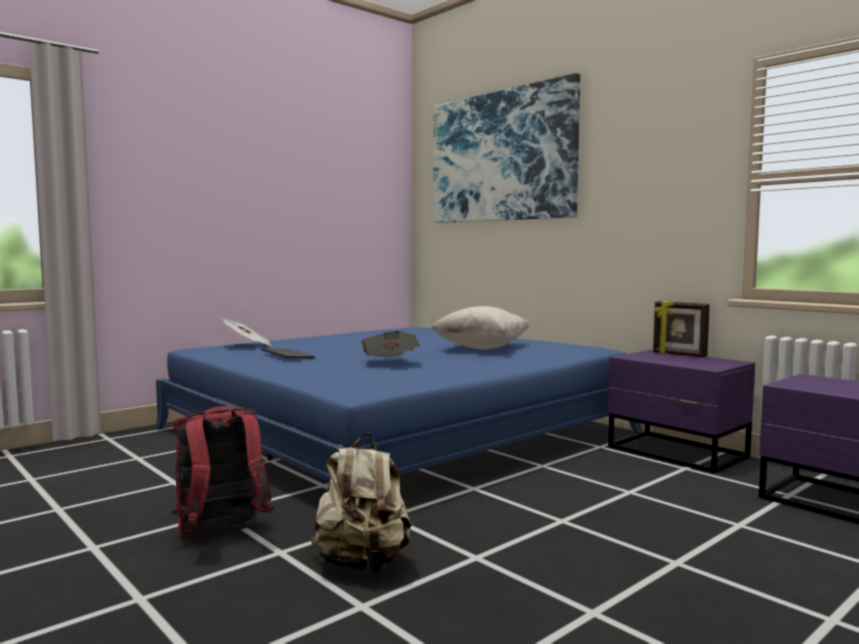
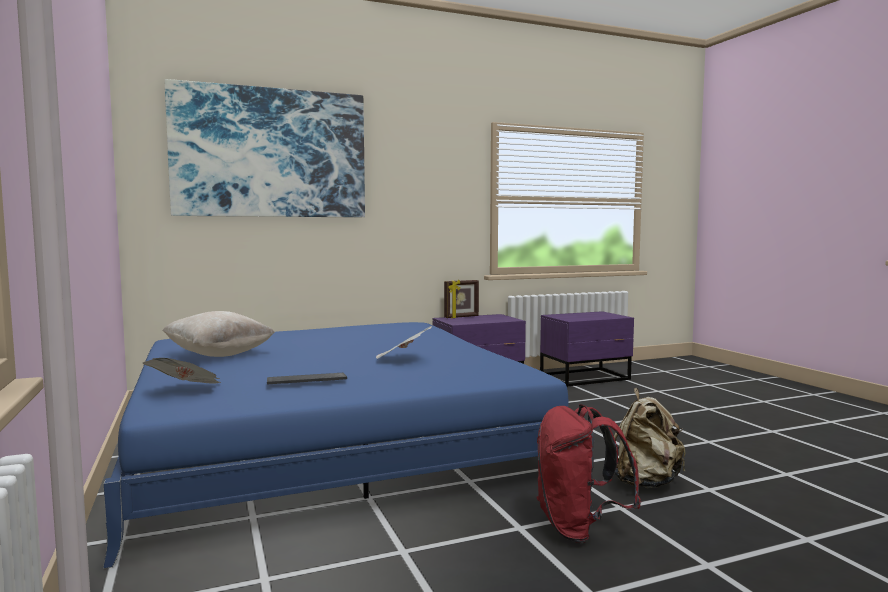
camera: 70 degrees left, 0 degrees up
(481, 348) = (369, 337): beige pillow -> beige pillow (218, 355)

